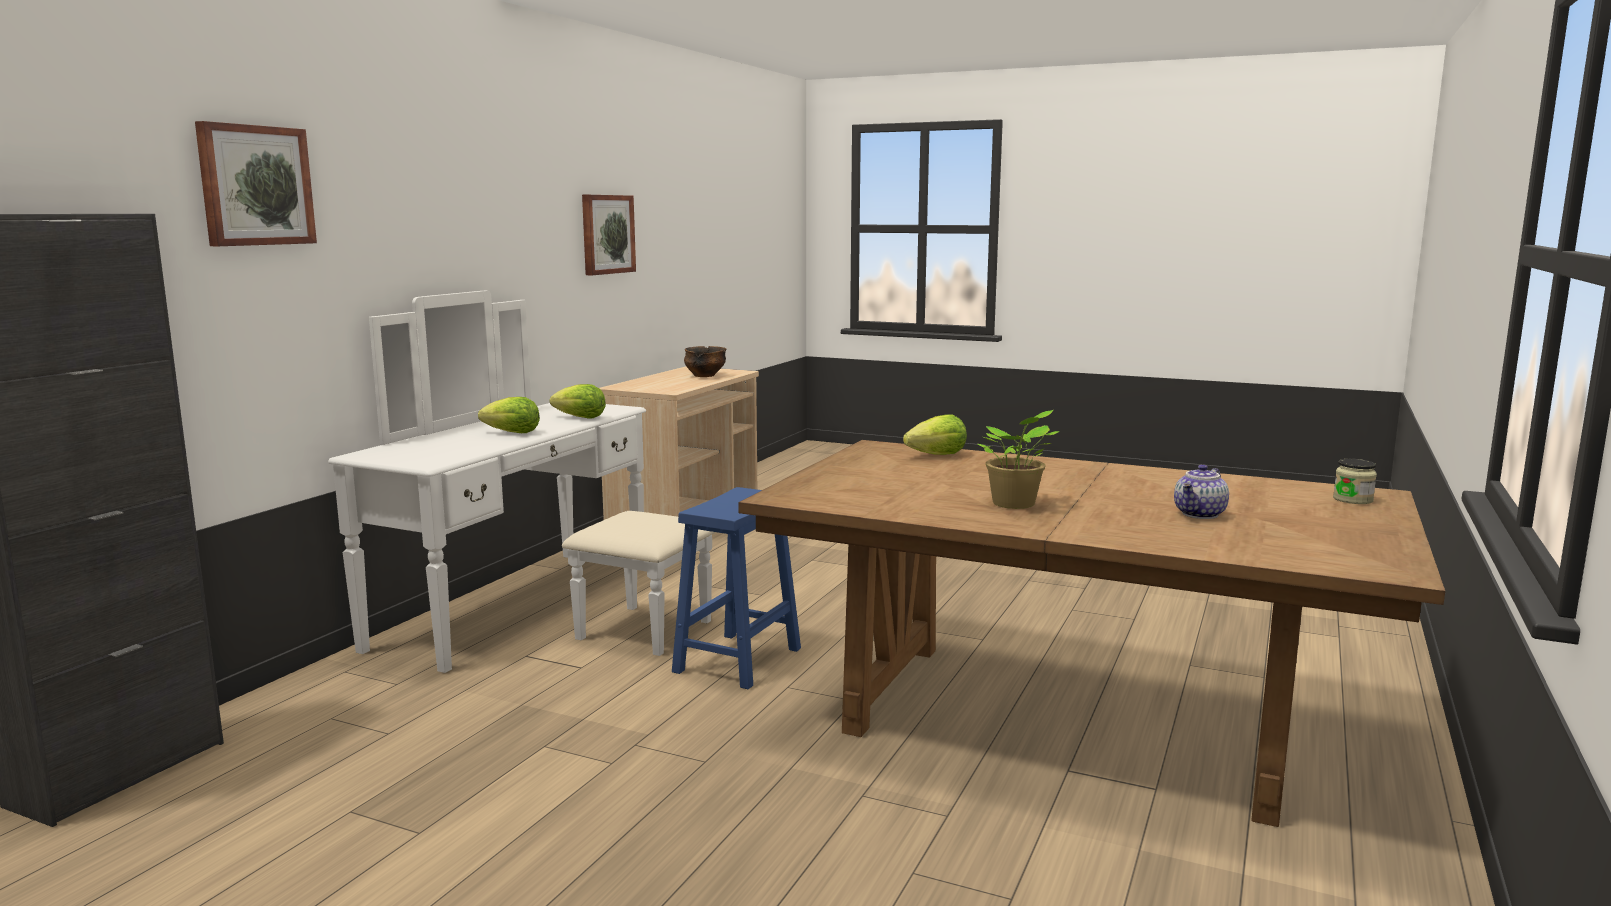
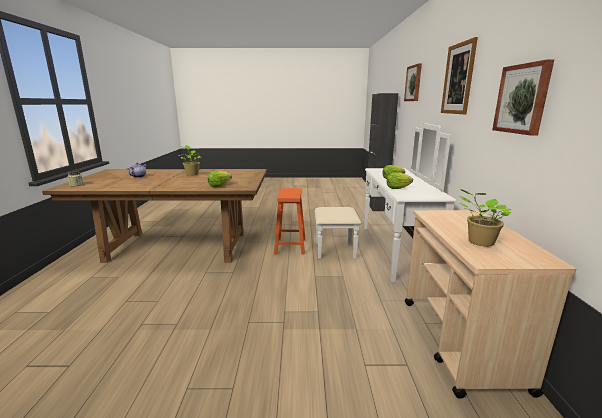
camera: 155 degrees right, 5 degrees up
(485, 198) = (458, 79): none -> picture
(705, 376) = (479, 242): bowl -> potted plant
(738, 659) = (290, 246): blue stool -> orange stool

